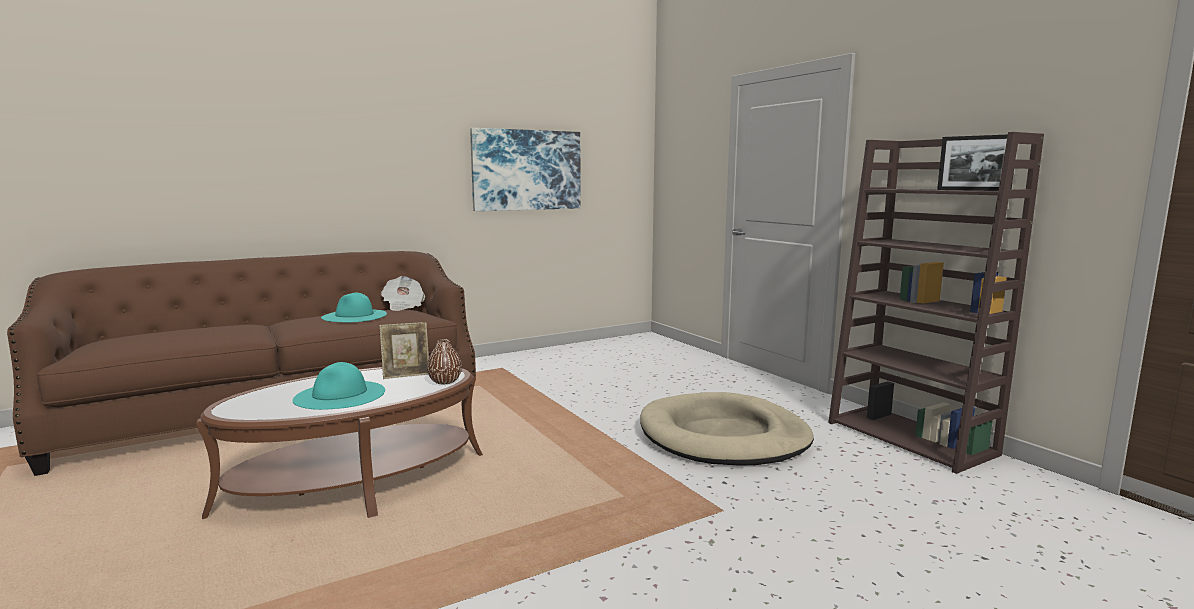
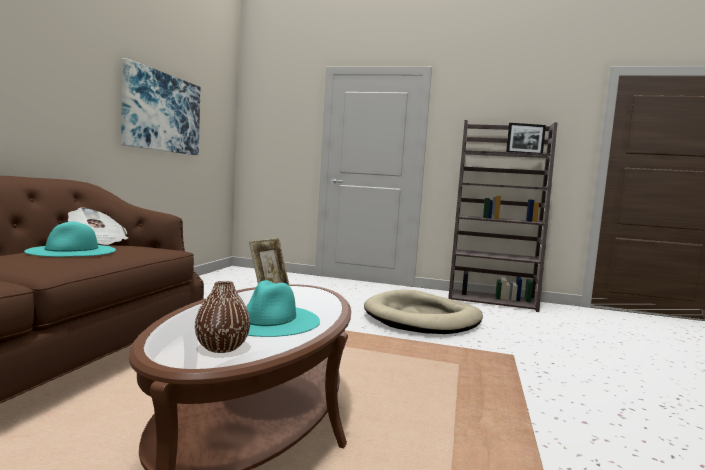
camera: 45 degrees left, 5 degrees down
(445, 381) = (323, 294): brown vase -> brown vase (222, 348)

